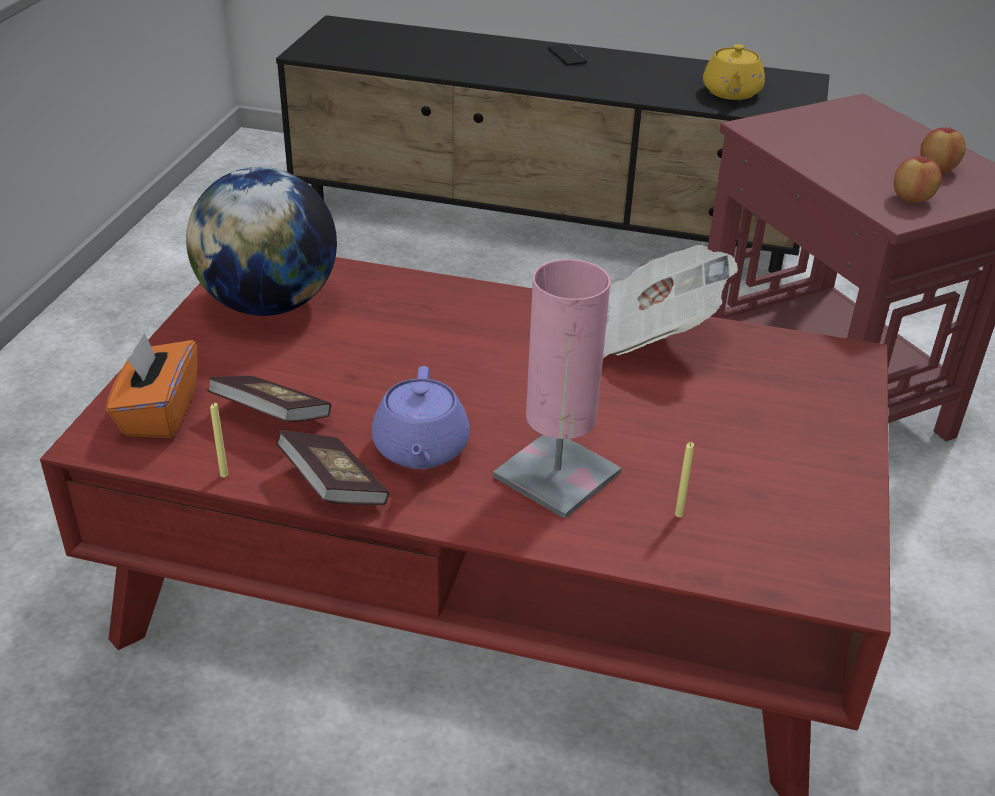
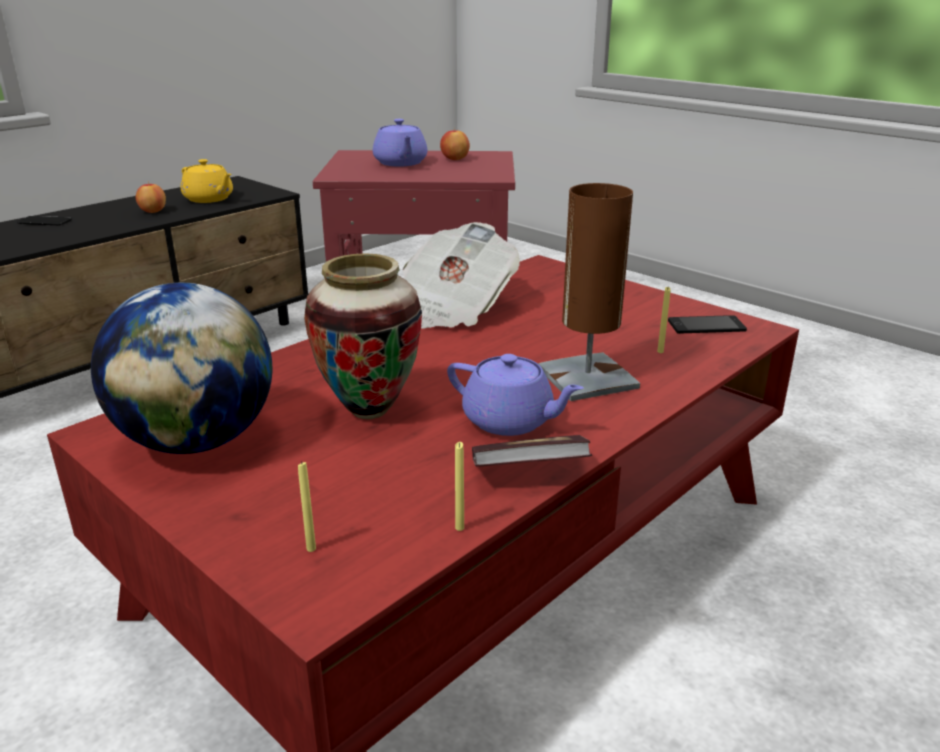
camera: 60 degrees left, 10 degrees down
(159, 413) = (311, 549): orange tissue box -> yellow candle
(271, 417) = (391, 481): book -> none
(378, 364) = (369, 410): none -> vase
(557, 475) = (587, 378): pink table lamp -> brown table lamp
(801, 538) = (706, 326): none -> phone
(862, 144) = (400, 163): none -> purple teapot
(912, 199) = (481, 170): apple -> apple (153, 211)

